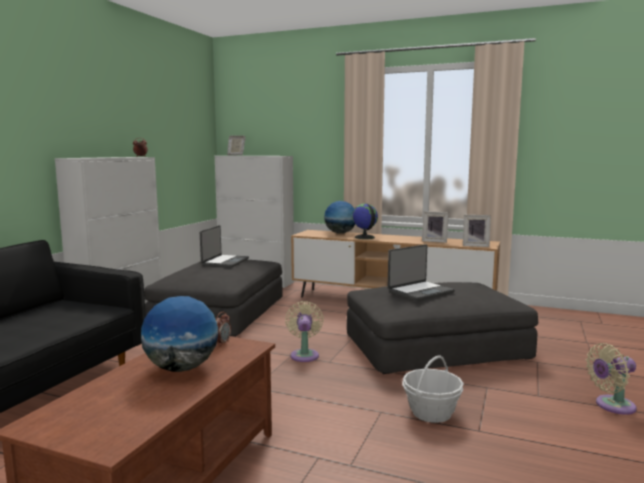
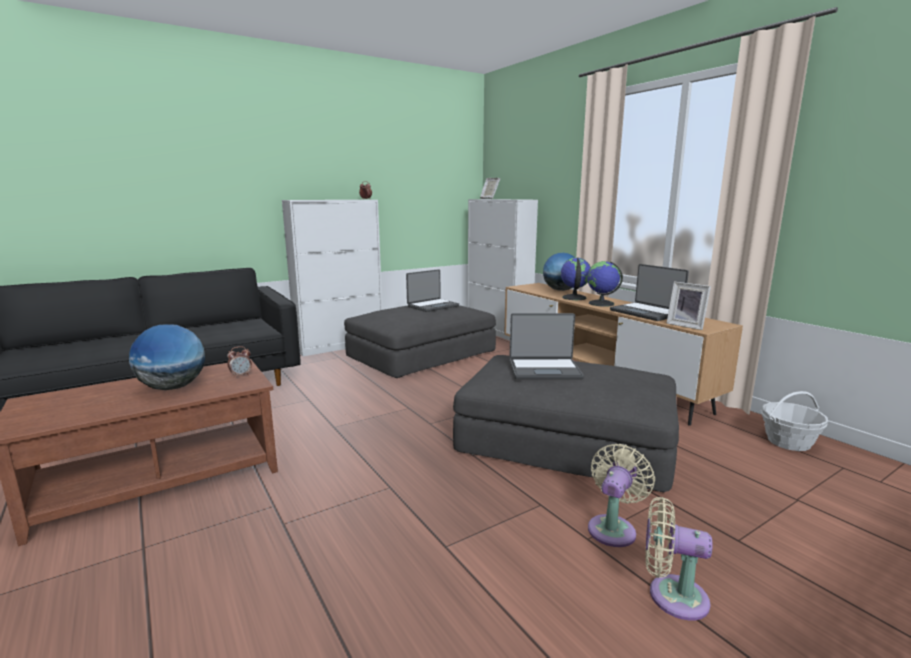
camera: 35 degrees right, 5 degrees up
(304, 354) = (421, 410): beige fan -> beige fan (613, 528)
(393, 239) = (601, 303): none -> globe
(431, 412) = (433, 507): basket -> basket (788, 442)
(434, 241) = (646, 312): picture frame -> laptop

